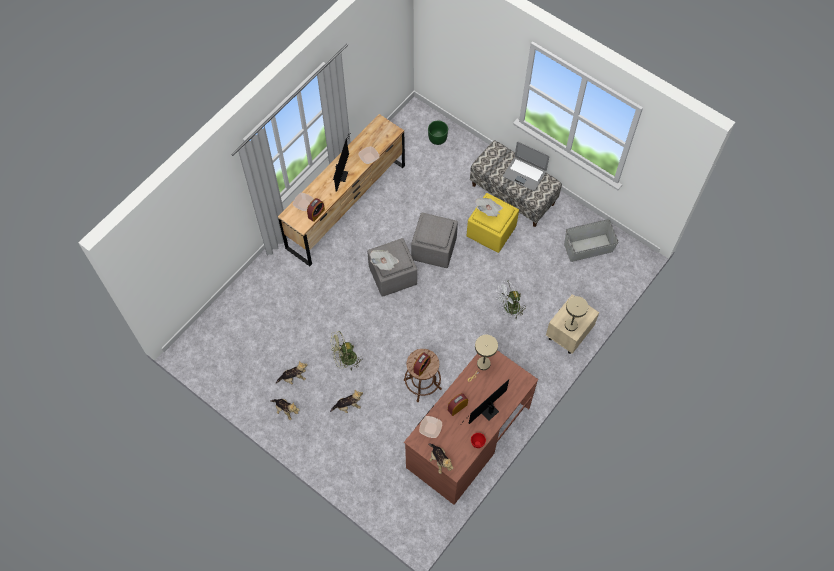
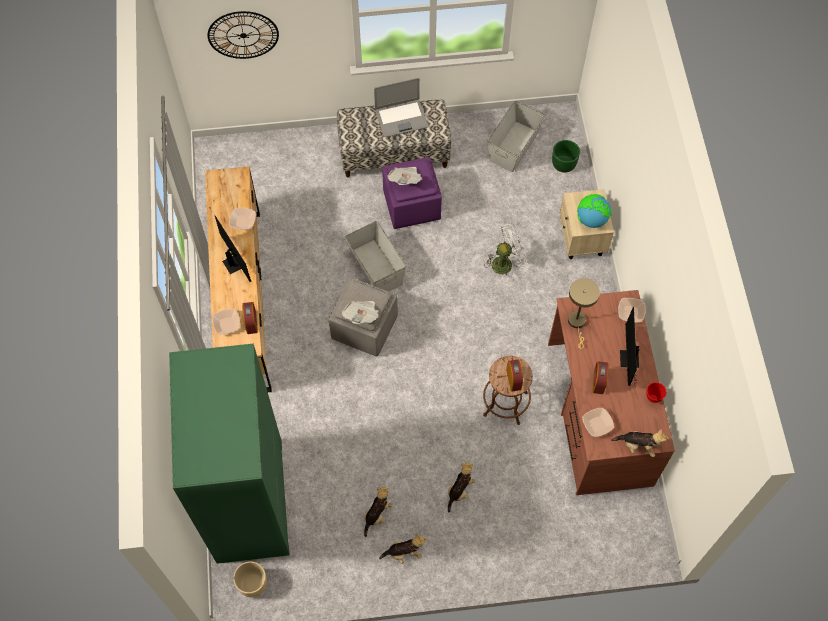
camera: 45 degrees left, 0 degrees up
(198, 354) = (252, 584): none -> beige planter
(240, 310) = (248, 499): none -> green wardrobe
(345, 359) = (407, 449): green fan -> none
(434, 248) = (376, 267): grey ottoman -> grey storage box
(437, 138) = (263, 159): green planter -> green planter (563, 164)
(457, 50) = (243, 35): none -> wall clock
(490, 231) = (411, 206): yellow ottoman -> purple ottoman
(508, 309) = (506, 263): white fan -> white fan turned 135 degrees counterclockwise
(519, 387) = (630, 312): none -> bowl
(571, 323) = (591, 220): beige table lamp -> globe

